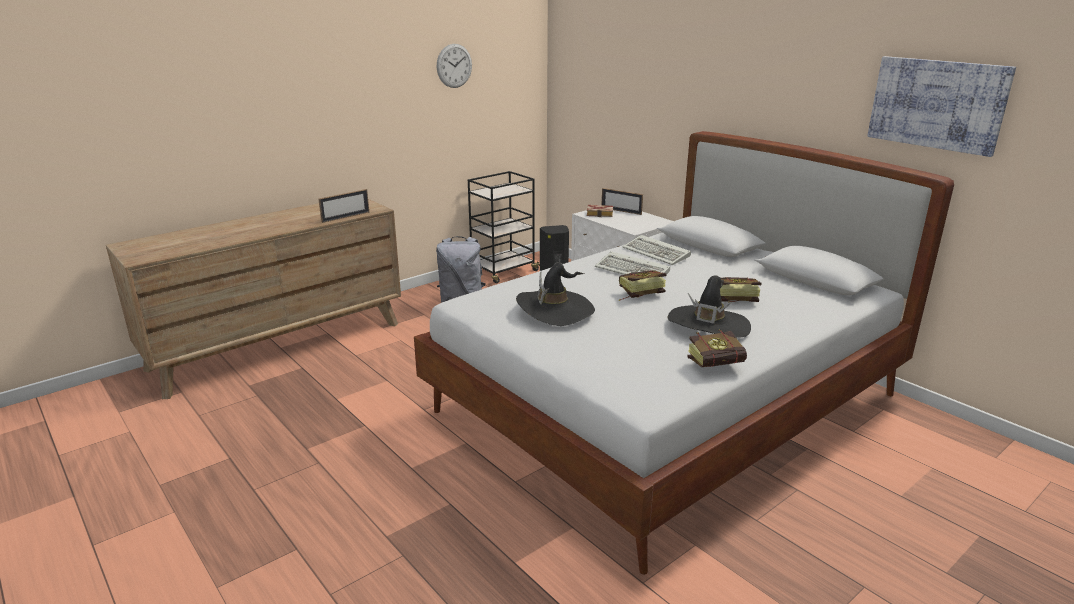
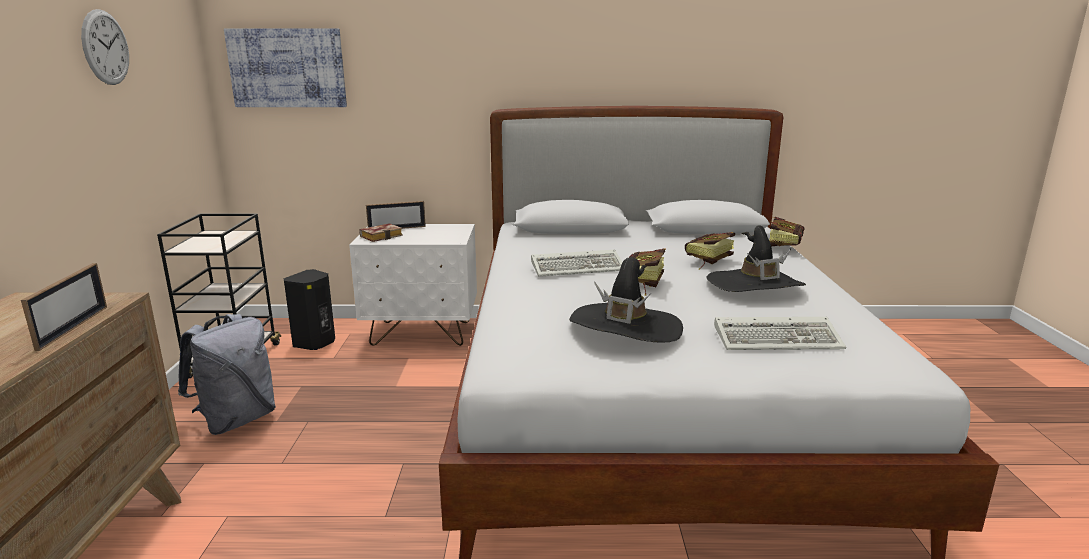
camera: 50 degrees left, 5 degrees down
(657, 253) = (552, 247): keyboard -> keyboard (779, 339)
(720, 365) = (847, 311): book -> book (784, 245)
(937, 104) = (752, 45): picture -> picture (287, 68)

